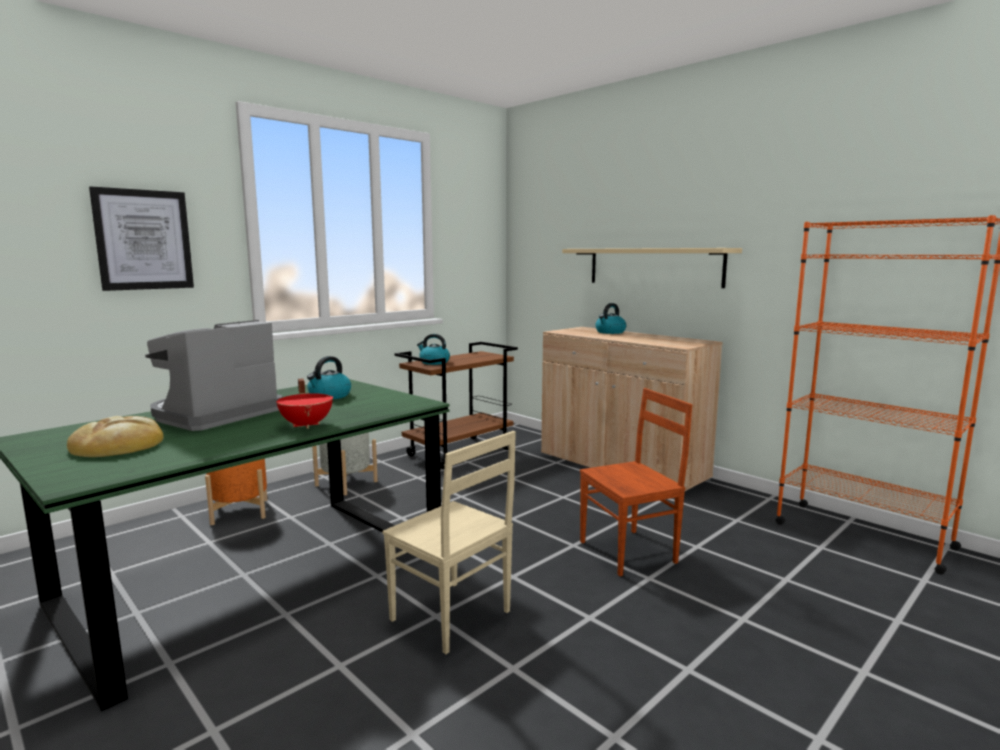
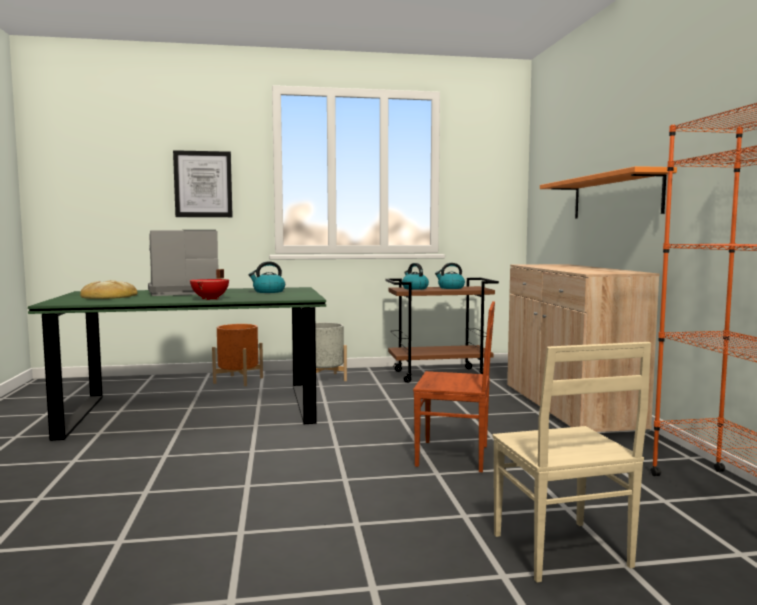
camera: 35 degrees right, 5 degrees down
(450, 617) = (258, 454): beige chair -> beige chair (560, 552)
(610, 332) = (572, 266): kettle -> kettle (450, 288)
(653, 267) = (615, 197): beige shelf -> orange shelf

